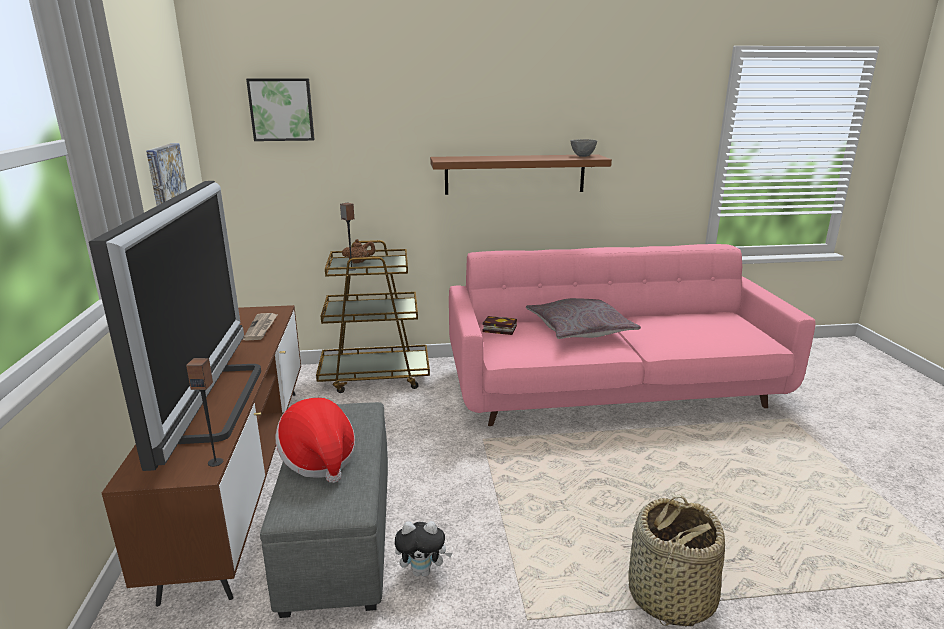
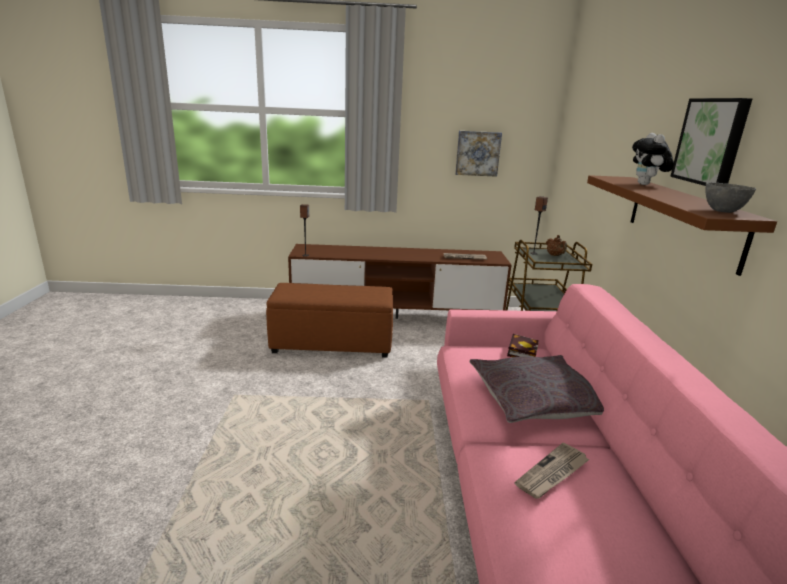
camera: 95 degrees right, 0 degrees up
(214, 402) = (363, 253): television -> none
(281, 109) = (584, 118): picture -> picture (712, 142)
(318, 459) = (325, 288): hat -> none
(339, 536) = (331, 344): grey ottoman -> brown ottoman
(423, 571) = (291, 366): plush toy -> plush toy (646, 185)
(666, 329) = (552, 473): none -> newspaper
(669, 597) = (210, 457): basket -> none

